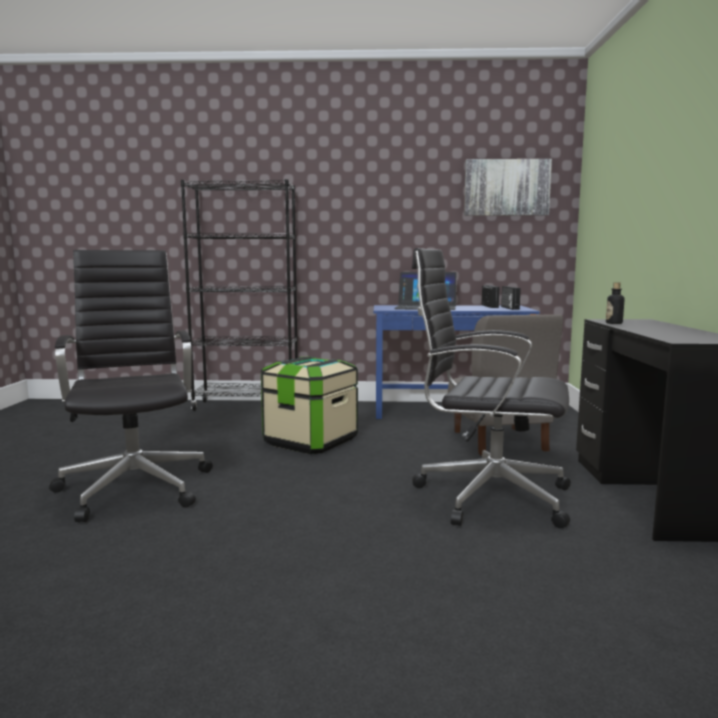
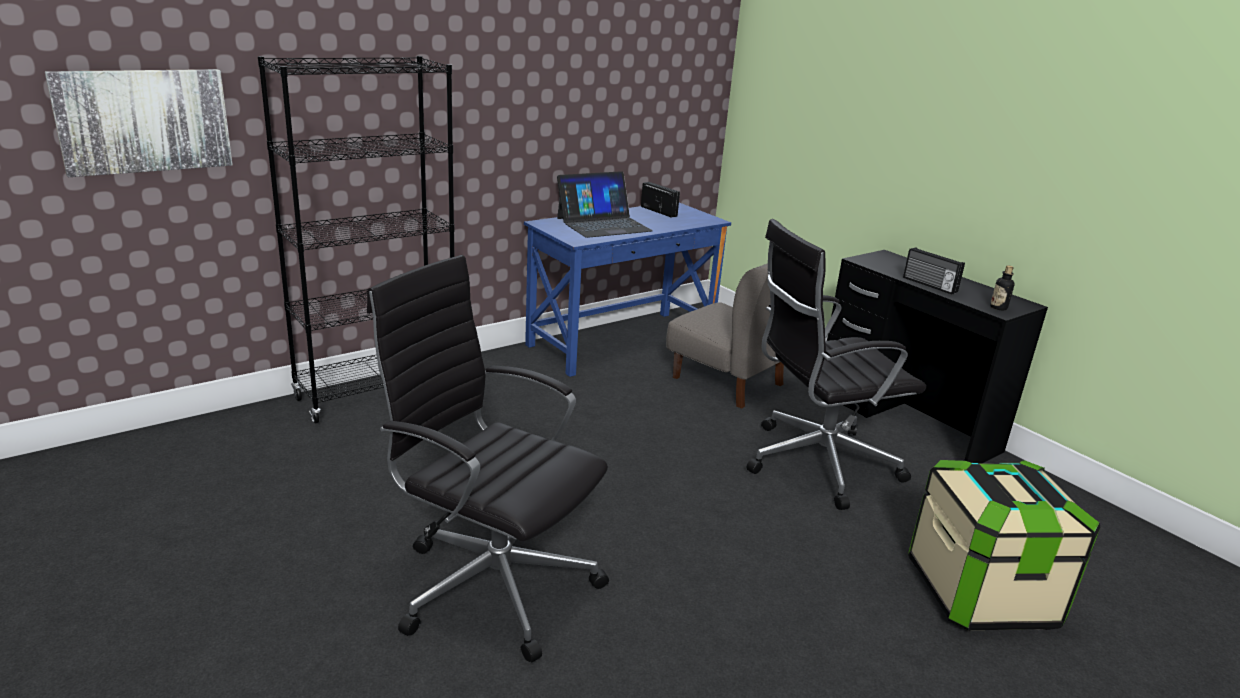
camera: 40 degrees left, 15 degrees up
(310, 441) = (560, 438): storage box -> storage box (981, 594)
(506, 187) = (668, 57): picture -> picture (144, 120)
(509, 308) = (688, 215): radio -> radio (929, 285)
(614, 323) = (886, 270): bottle -> bottle (998, 307)

